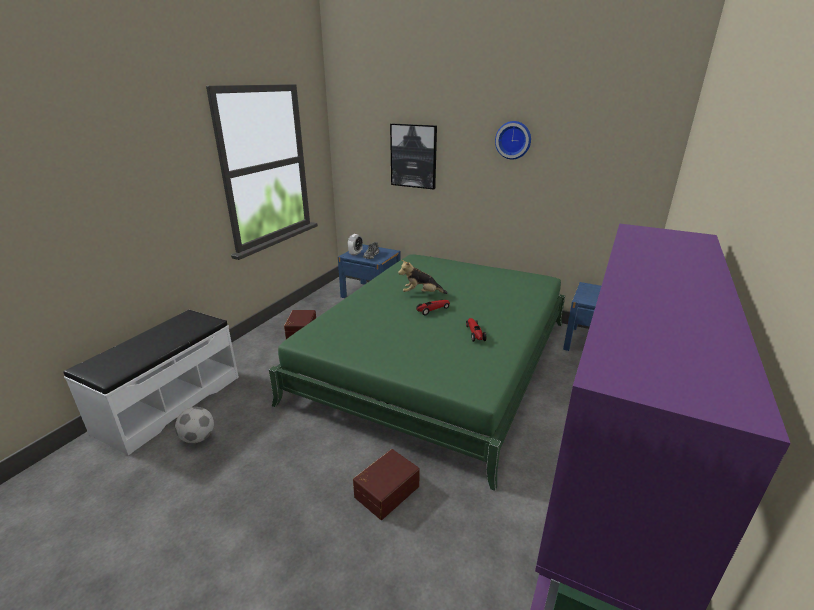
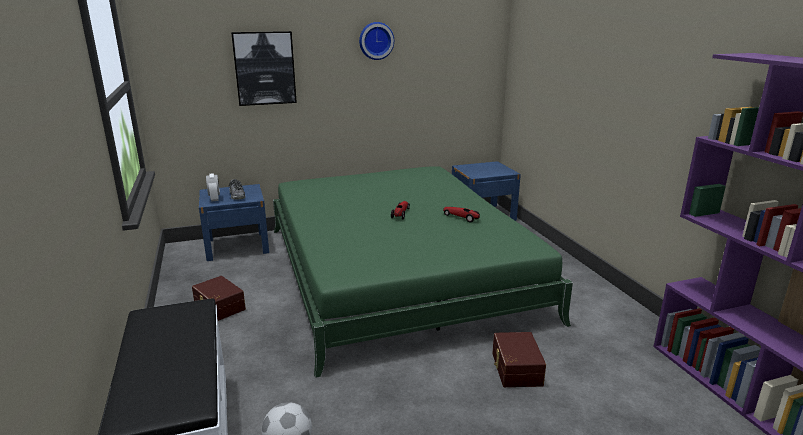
camera: 45 degrees left, 5 degrees down
(421, 294) = (365, 207): plush toy -> none

